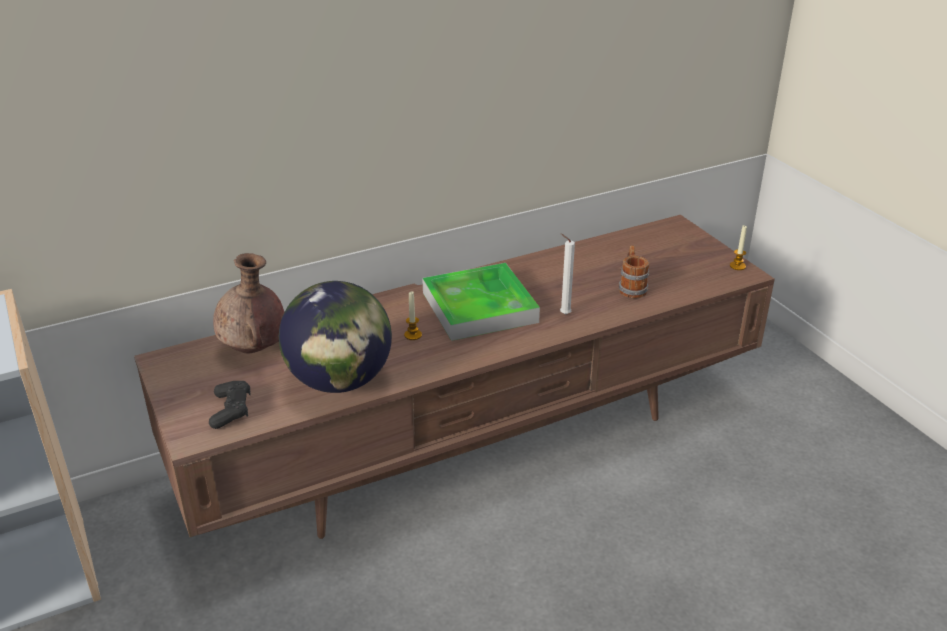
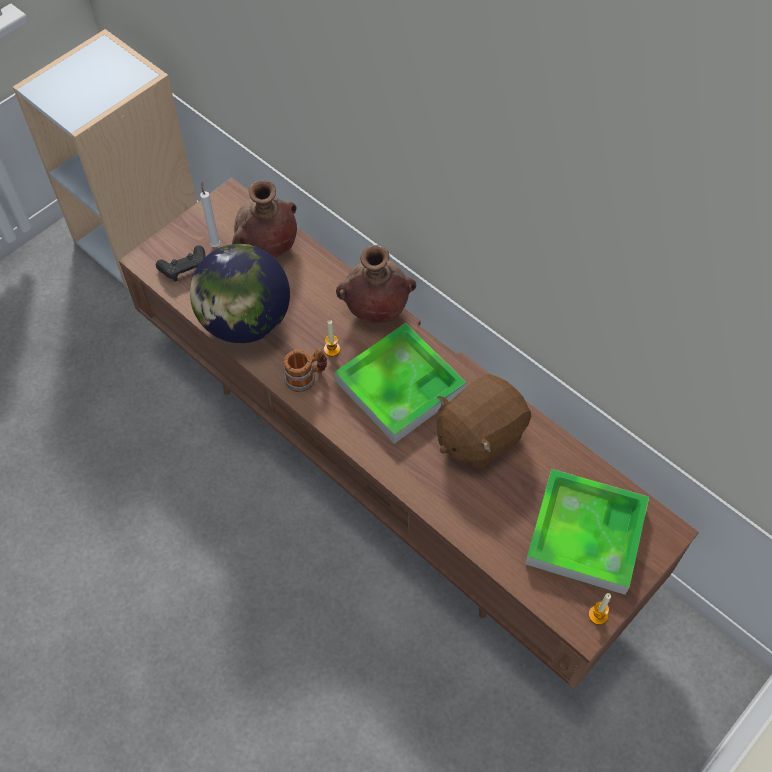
camera: 70 degrees right, 25 degrees up
(384, 302) = (375, 309): none -> brown vase
(553, 280) = (478, 436): none -> brown plush toy
(563, 314) = (418, 461): white candle -> white candle (215, 244)
(631, 287) = (498, 512): mug -> mug (306, 377)
(666, 255) = (585, 534): none -> tray

